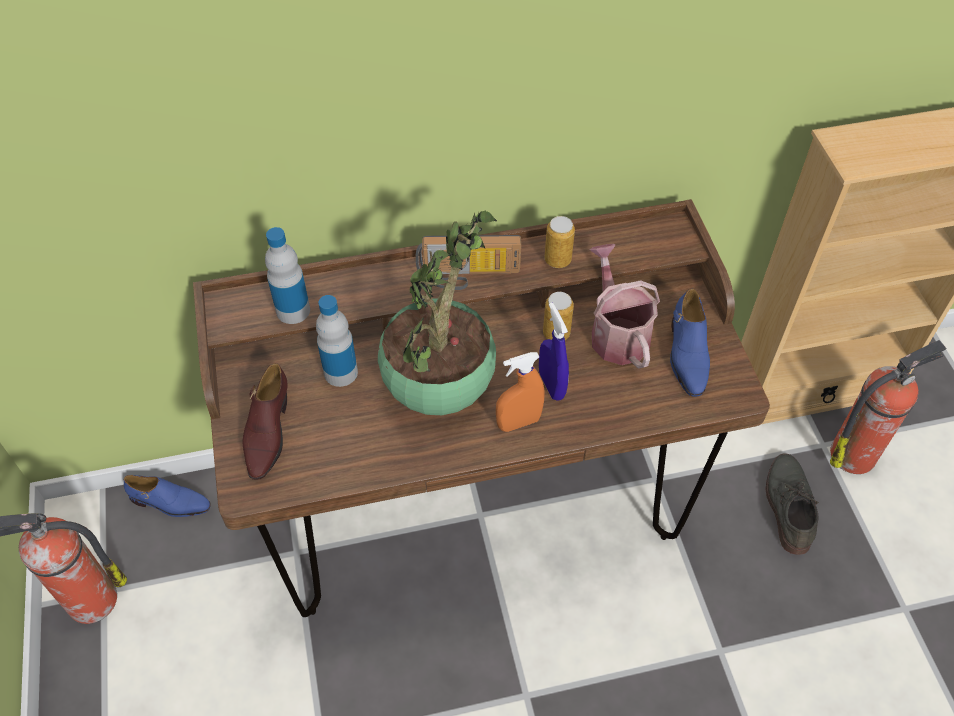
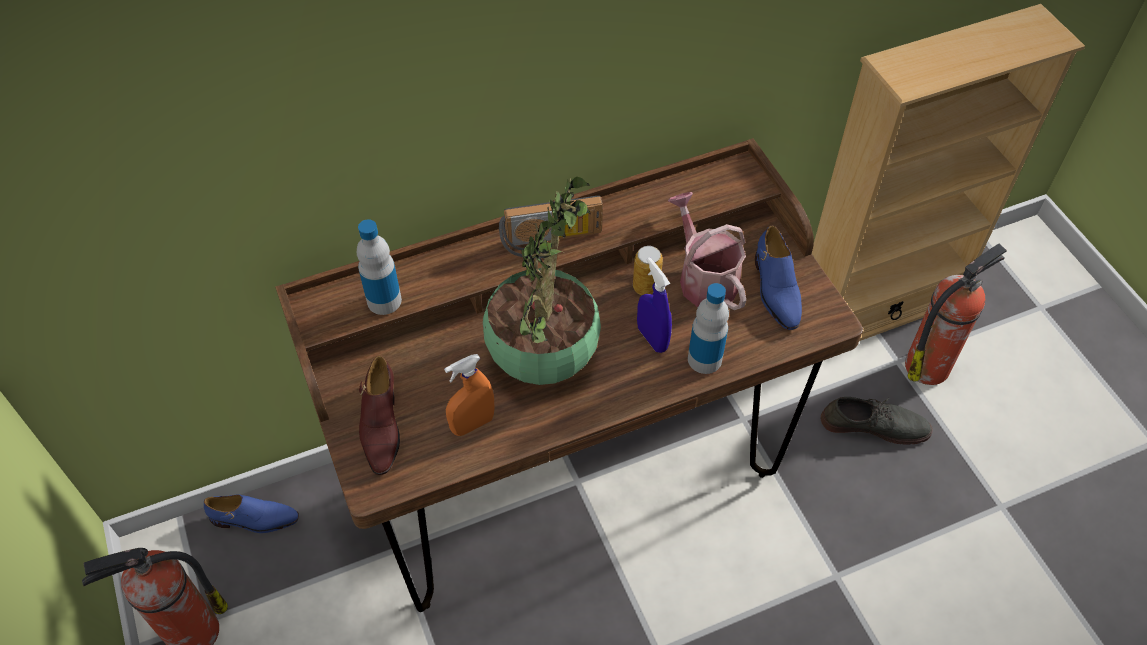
camera: 10 degrees left, 0 degrees up
(340, 372) = (441, 356): bottle -> bottle (704, 359)
(518, 422) = (628, 379): orange spray bottle -> orange spray bottle (472, 424)
(557, 260) = (636, 215): can -> none
(788, 505) = (874, 425): grey shoe -> grey shoe turned 105 degrees clockwise

